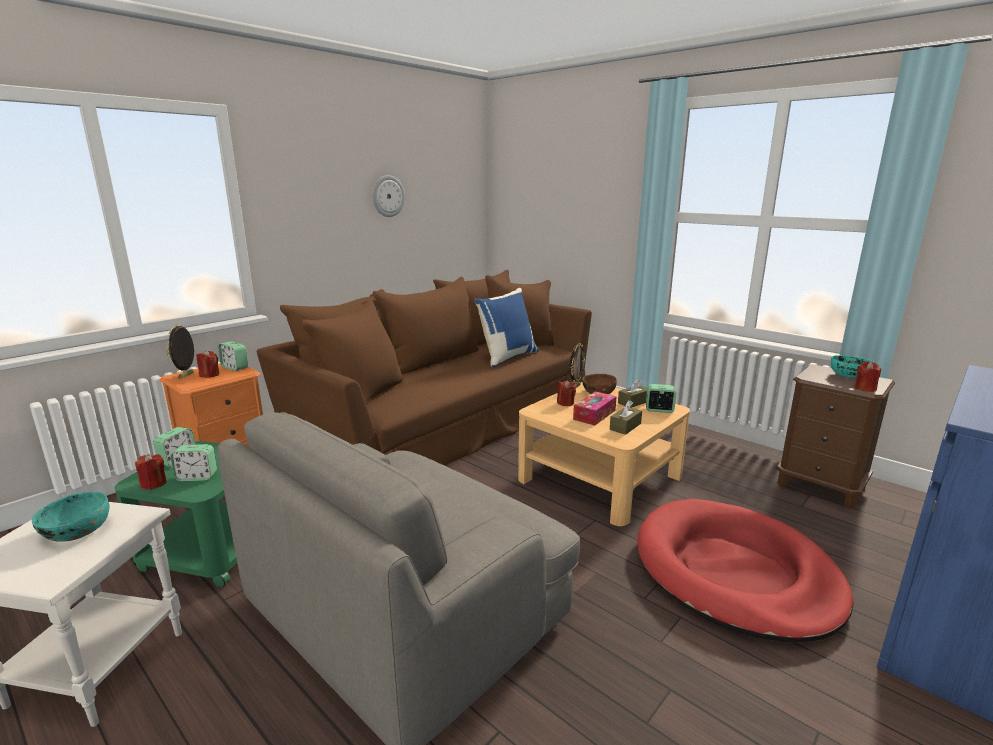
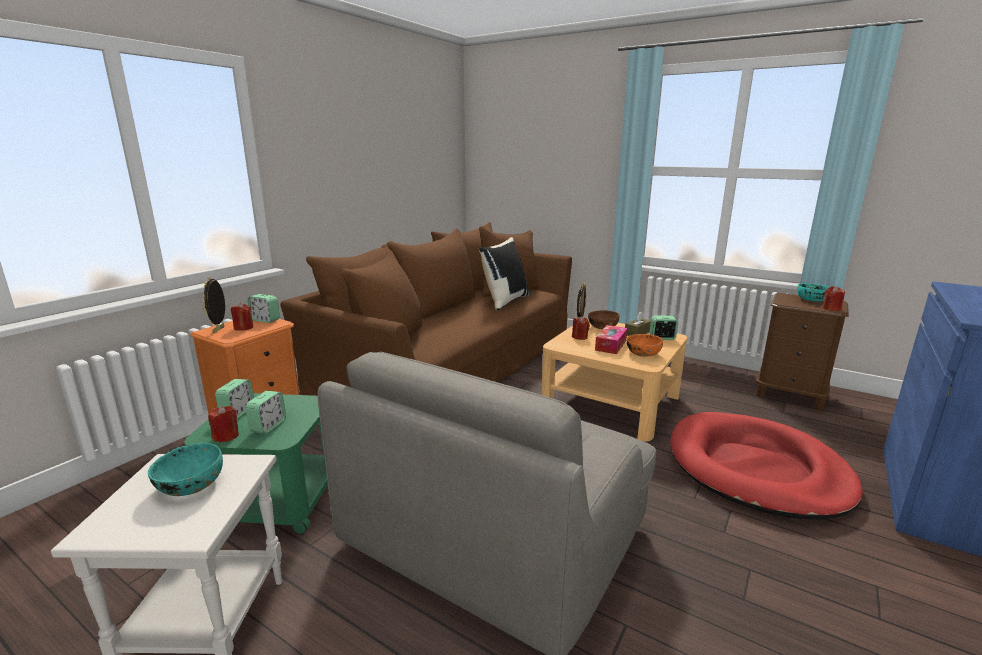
camera: 10 degrees left, 0 degrees up
(197, 477) = (268, 426): alarm clock -> alarm clock turned 60 degrees counterclockwise
(388, 196) = (384, 152): wall clock -> none
(507, 357) = (505, 301): blue pillow -> black pillow
(625, 426) = (642, 353): brown tissue box -> orange bowl

